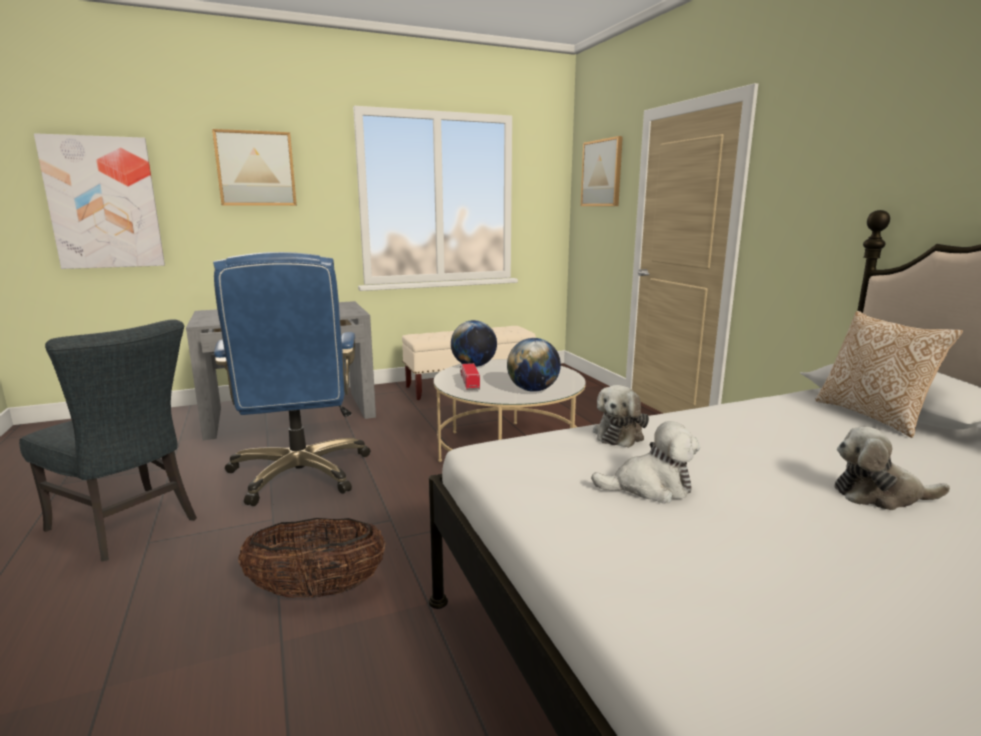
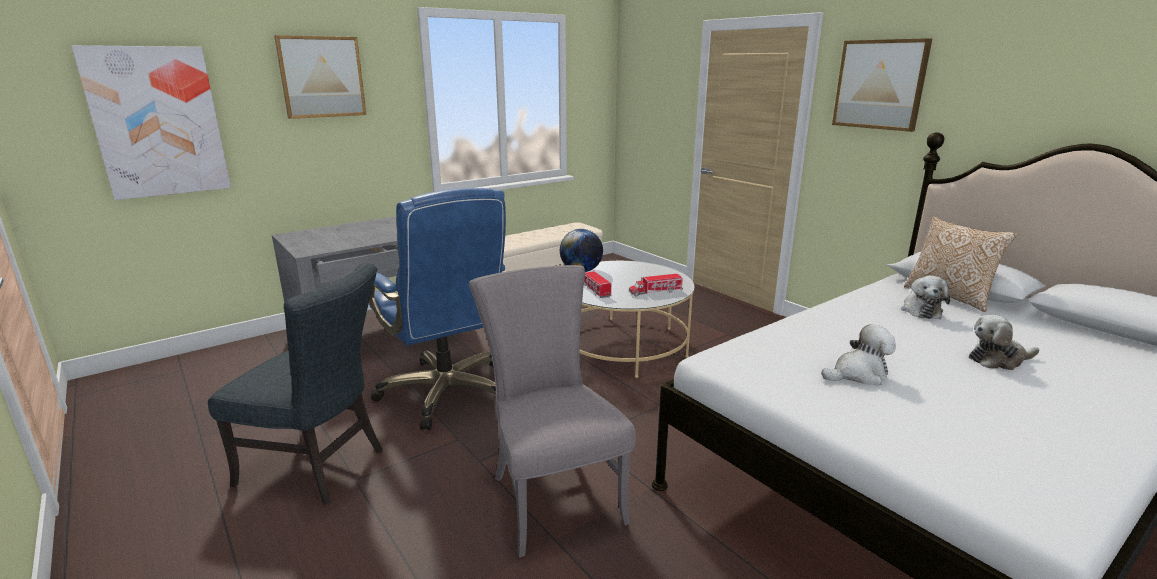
camera: 15 degrees left, 5 degrees up
(317, 590) = (552, 494): basket -> grey chair
(533, 390) = (655, 292): globe -> toy truck
(602, 173) = (655, 74): picture -> picture (880, 84)
(619, 434) = (798, 332): plush toy -> plush toy (920, 310)

